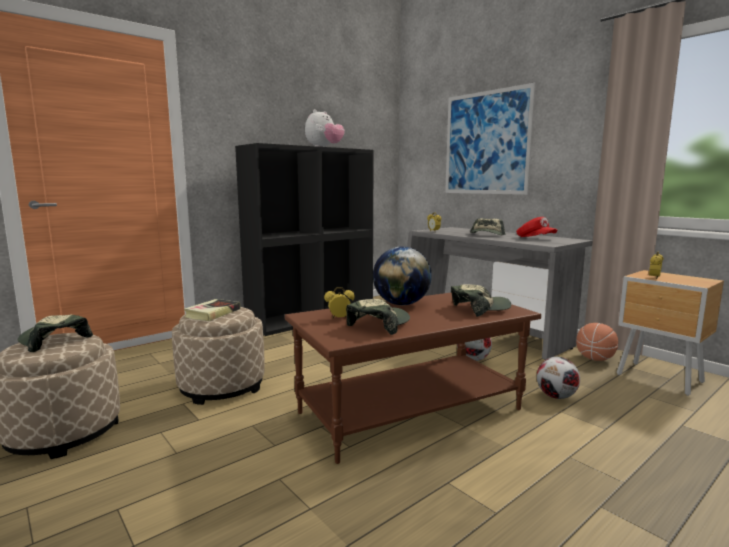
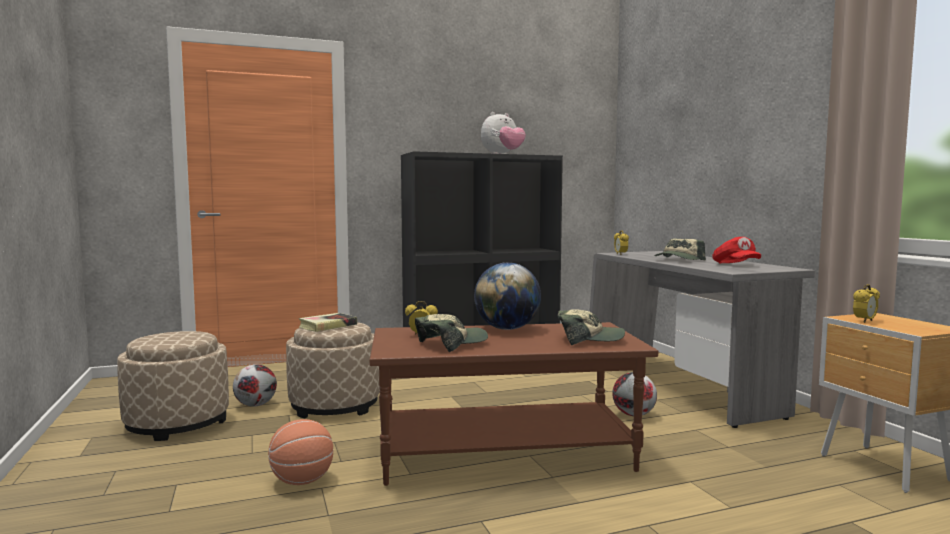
camera: 20 degrees right, 5 degrees down
(53, 341) = (176, 335): cap -> none
(486, 143) = (705, 143): picture -> none
(557, 396) = (702, 466): football -> football (256, 405)
(595, 359) = (808, 434): basketball -> basketball (301, 481)

